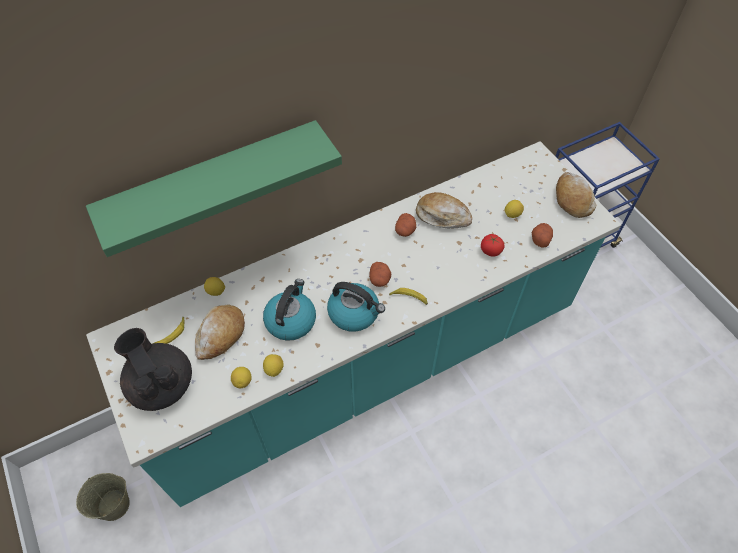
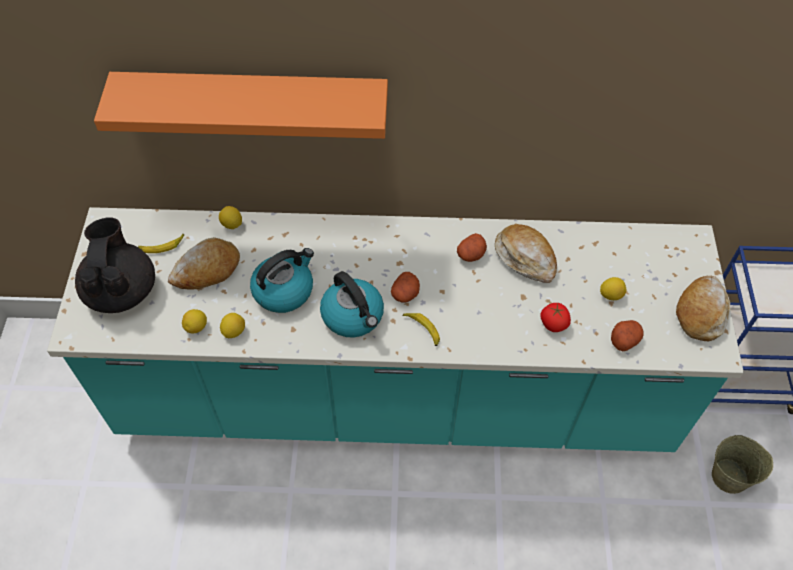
camera: 30 degrees right, 0 degrees up
(114, 504) = (64, 399): beige bucket -> beige bucket (730, 476)
(213, 183) = (253, 103): green shelf -> orange shelf

